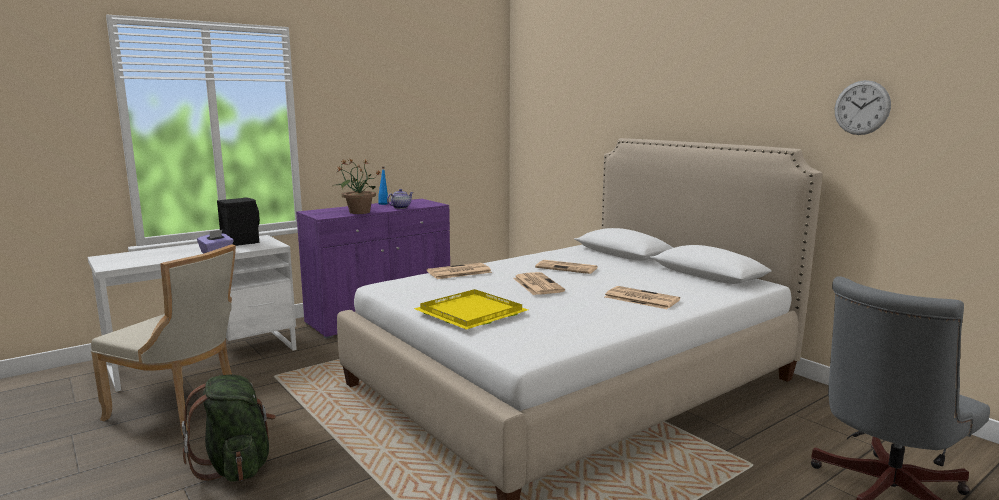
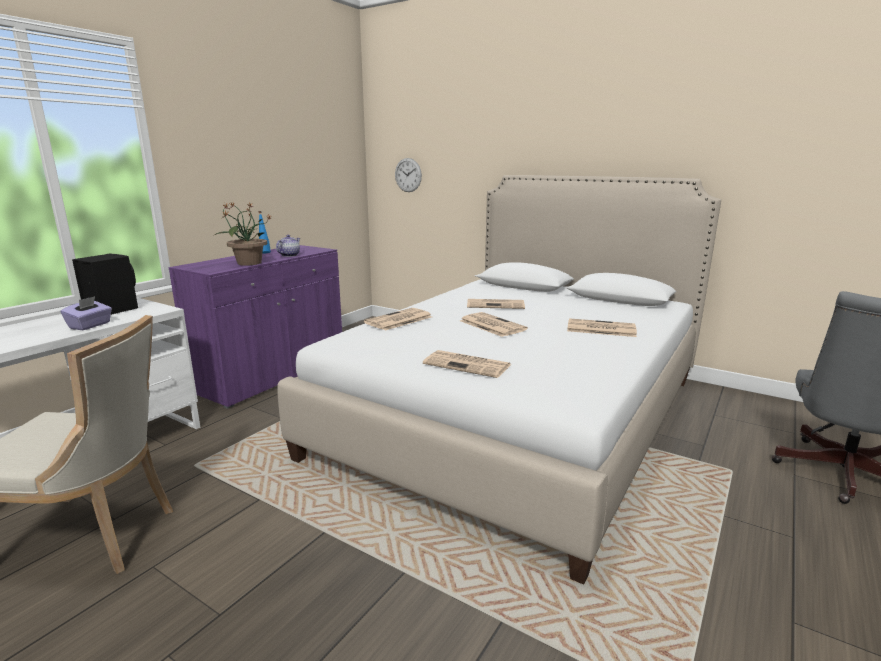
camera: 20 degrees left, 5 degrees up
(236, 466) = (224, 601): green backpack -> none
(473, 313) = (468, 365): yellow tray -> newspaper
(862, 107) = (755, 139): wall clock -> wall clock (408, 175)

